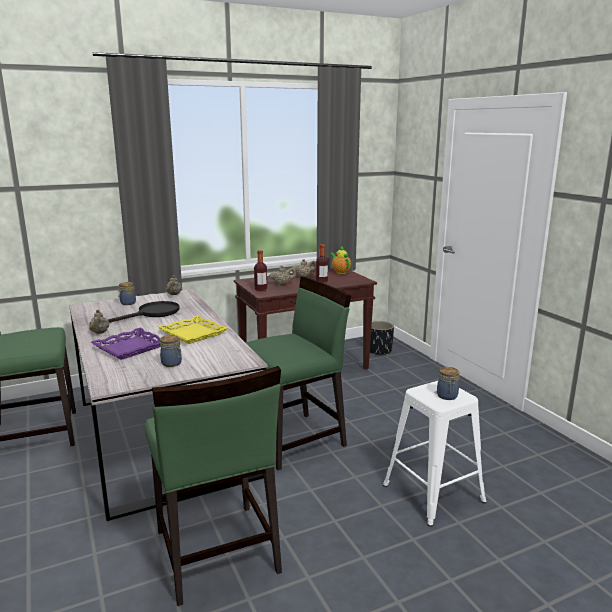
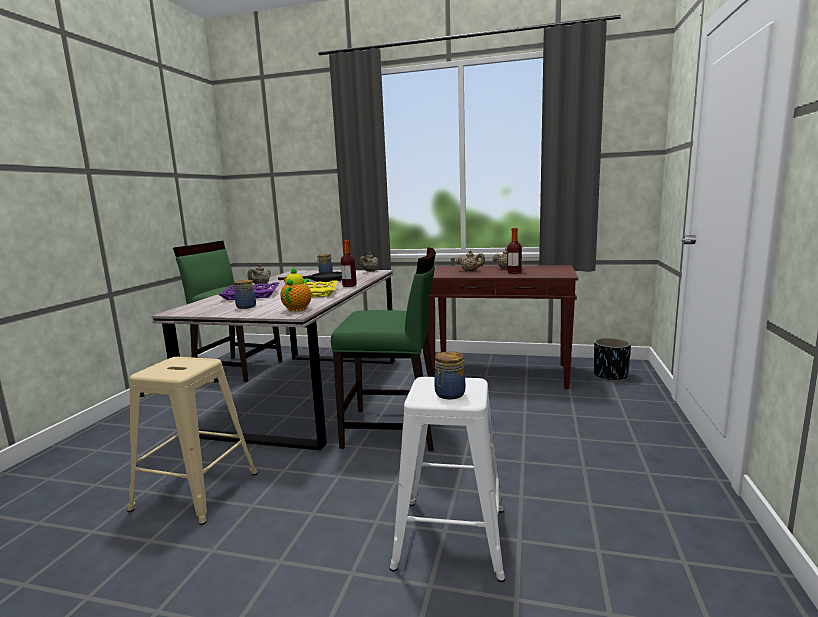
camera: 40 degrees right, 5 degrees down
(216, 552) = (194, 491): green chair -> beige stool
(261, 289) = (439, 273): bottle -> bottle (349, 286)
(340, 272) = (556, 268): teapot -> teapot (298, 308)

